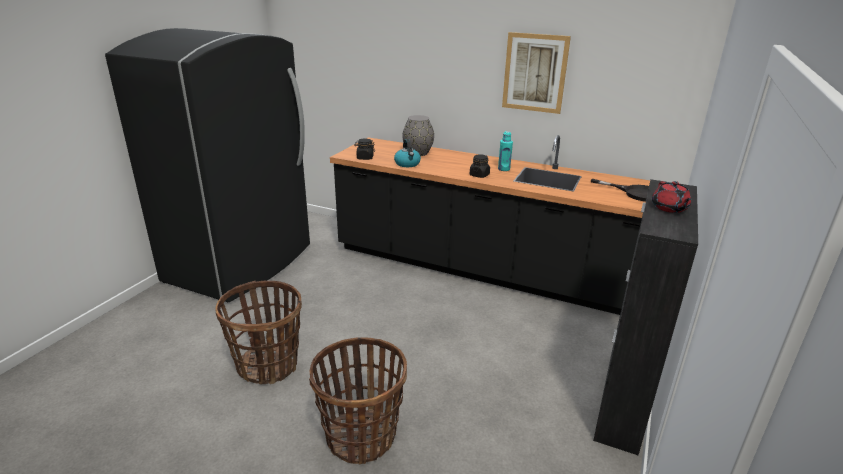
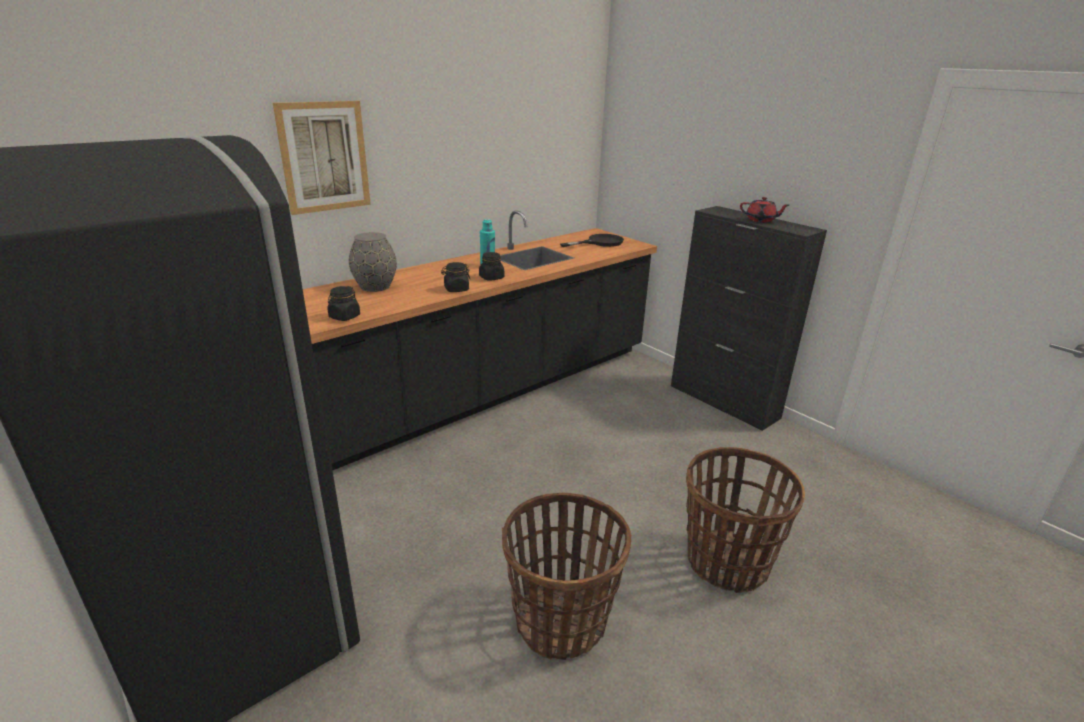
camera: 65 degrees left, 0 degrees up
(407, 164) = (407, 299): kettle -> none
(442, 171) = (456, 289): none -> black jar
(535, 73) = (470, 147): picture -> picture (324, 157)

